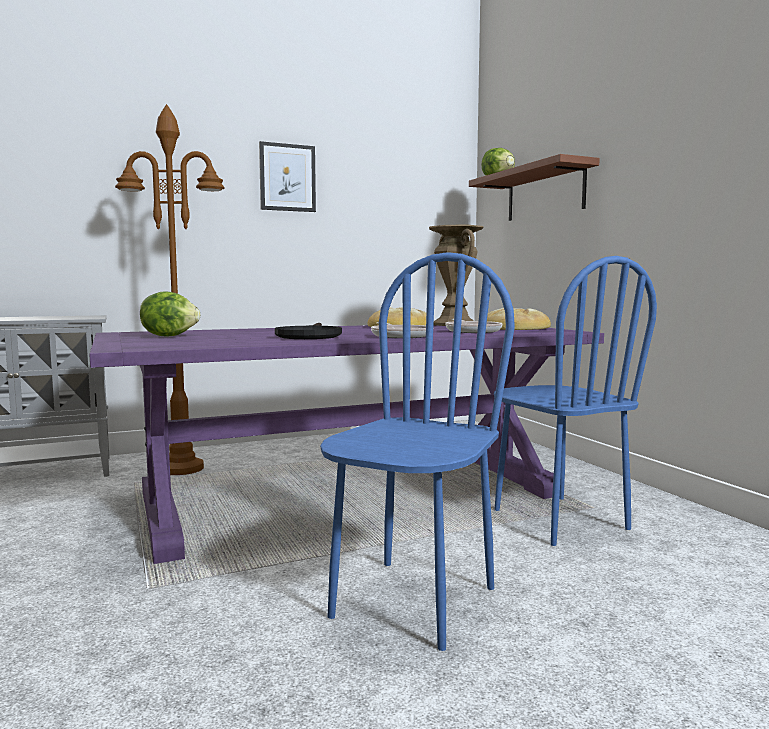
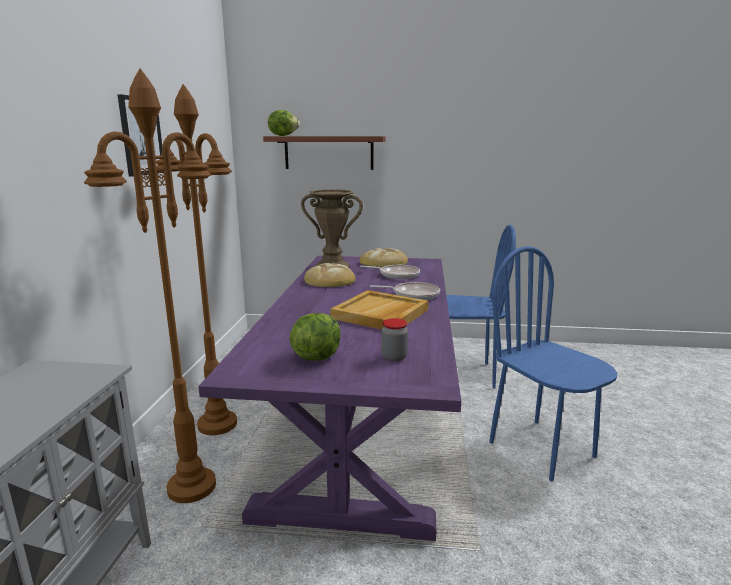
camera: 60 degrees left, 10 degrees up
(186, 342) = (394, 357): none -> jar
(277, 453) = (218, 424): none -> brown floor lamp
(309, 336) = (380, 314): black frying pan -> beige tray

